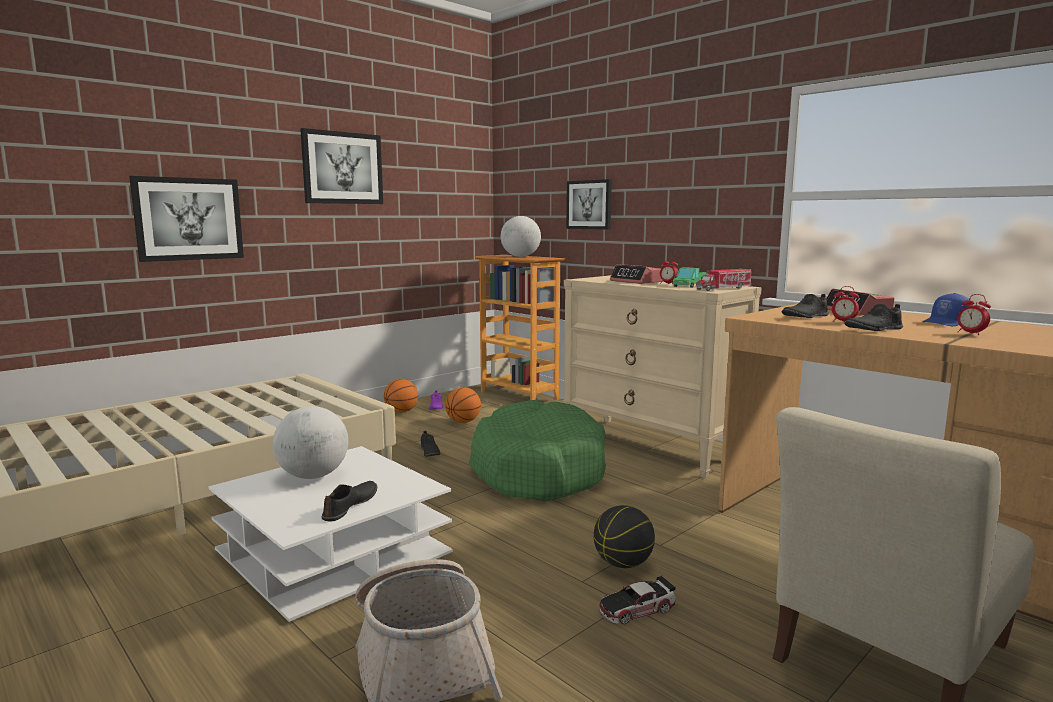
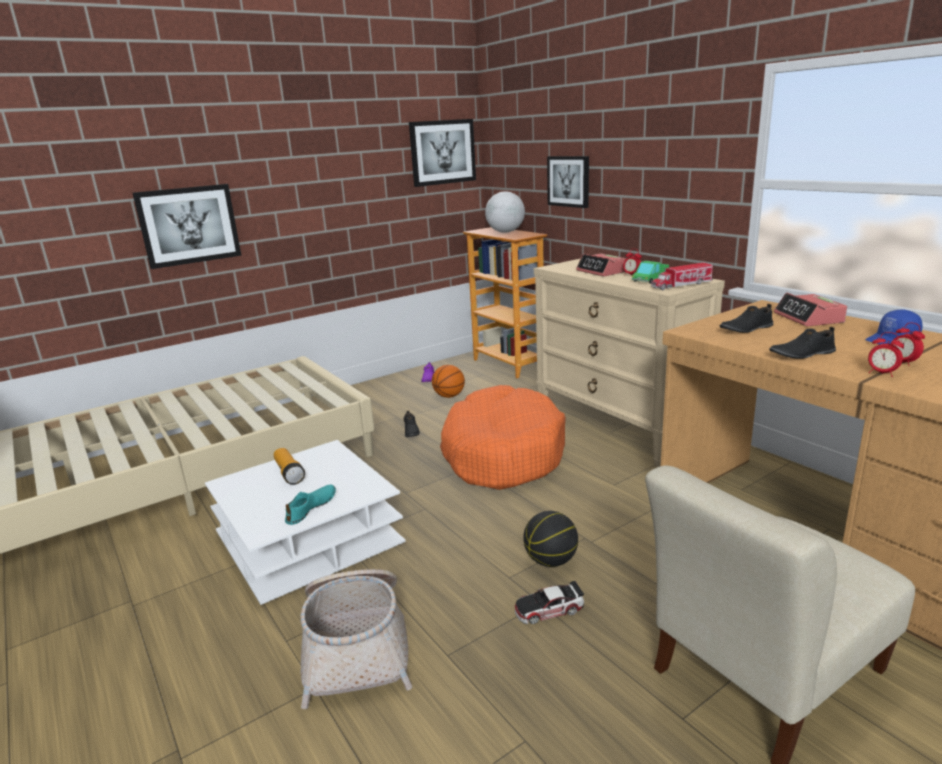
camera: 10 degrees right, 10 degrees up
(313, 476) = (289, 473): globe -> flashlight
(342, 168) = (327, 159): picture -> picture (442, 152)
(350, 506) = (311, 508): black shoe -> turquoise shoe
(401, 412) = (396, 384): basketball -> none
(537, 470) = (502, 453): green dog bed -> orange dog bed
(843, 322) = (780, 339): alarm clock -> alarm clock (881, 373)

